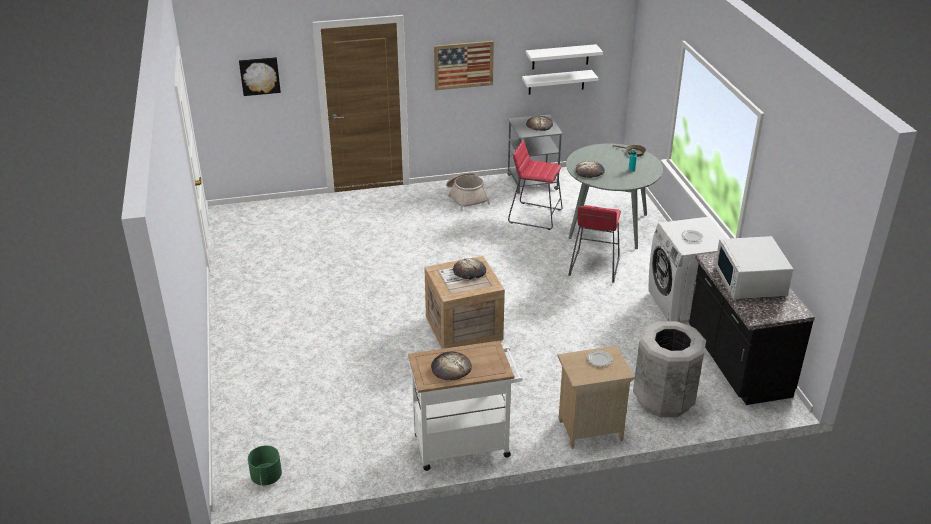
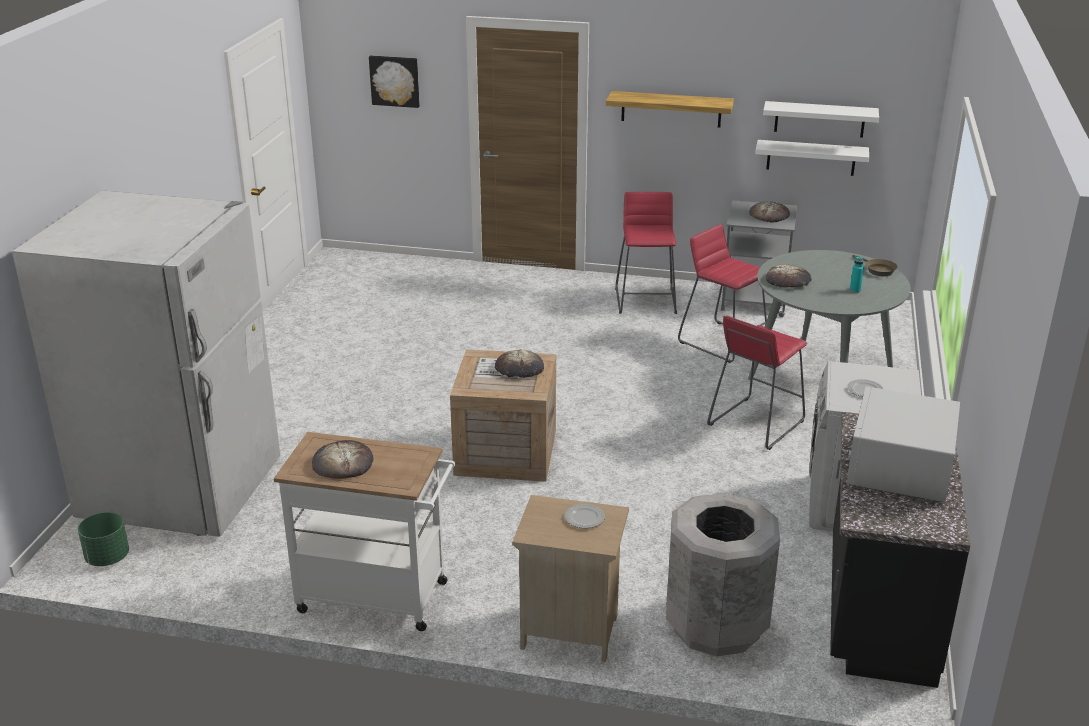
camera: 25 degrees right, 5 degrees down
(272, 414) = (182, 487): none -> white fridge
(463, 65) = (671, 109): picture -> shelf
(466, 197) = (646, 300): basket -> red stool

